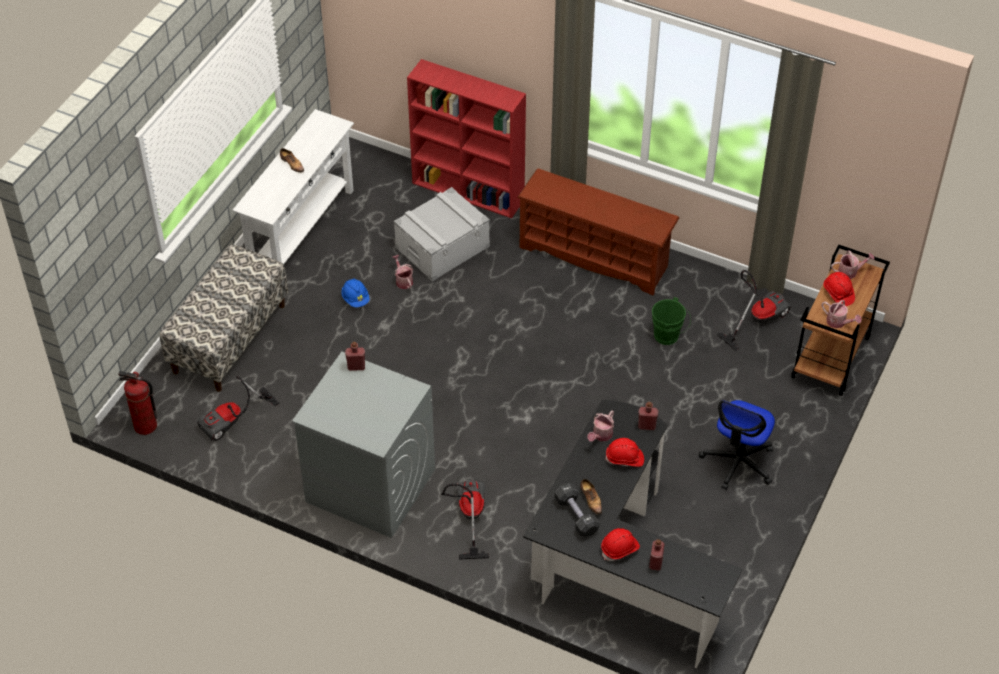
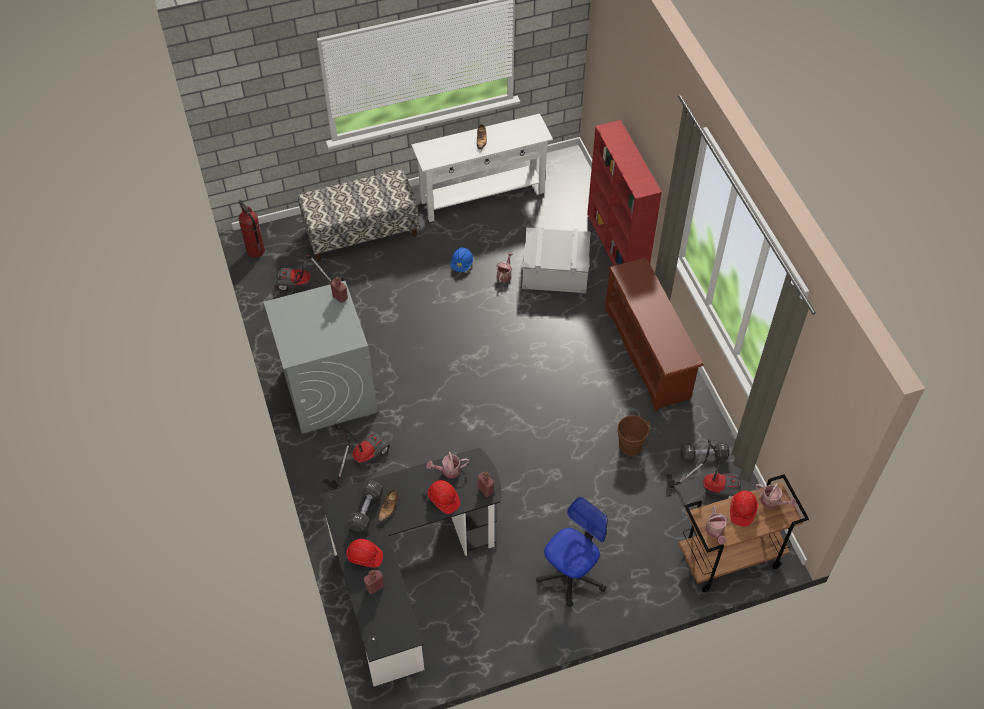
camera: 45 degrees right, 5 degrees up
(669, 336) = (631, 448): green bucket -> brown bucket
(727, 300) = (703, 456): none -> black dumbbell
(738, 462) = (571, 574): office chair -> office chair turned 150 degrees clockwise

